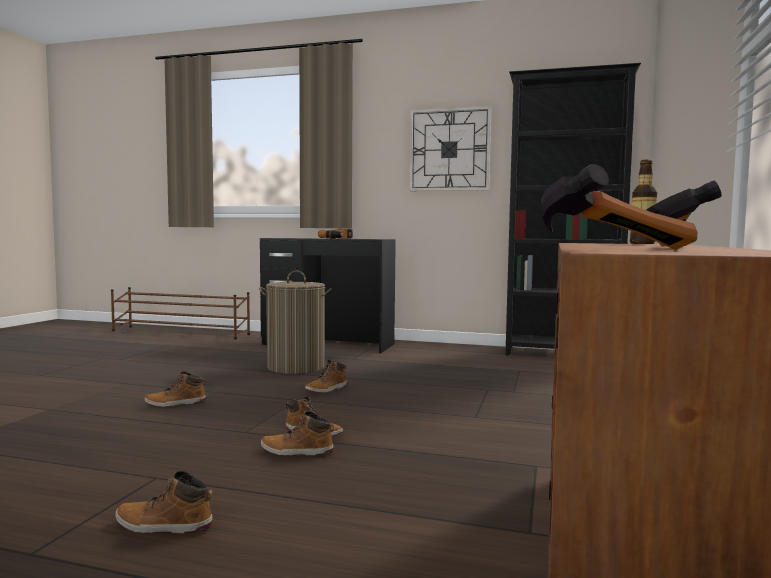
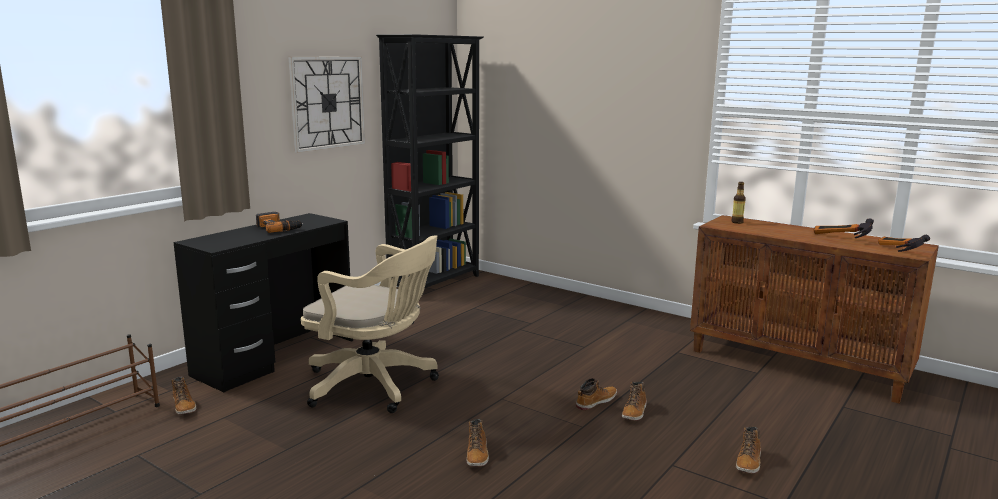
camera: 70 degrees left, 10 degrees up
(296, 367) = (376, 386): laundry basket -> beige office chair
(327, 389) = (476, 382): boot -> boot (184, 406)

